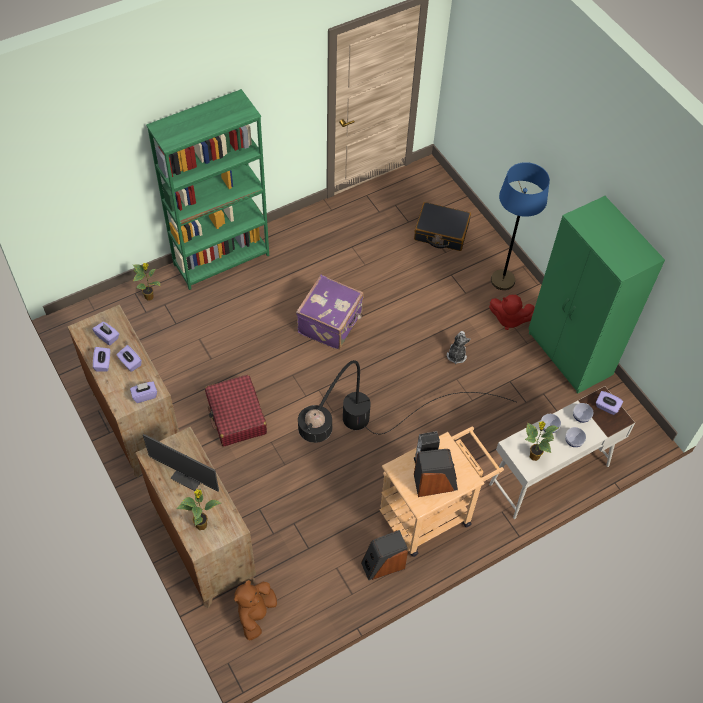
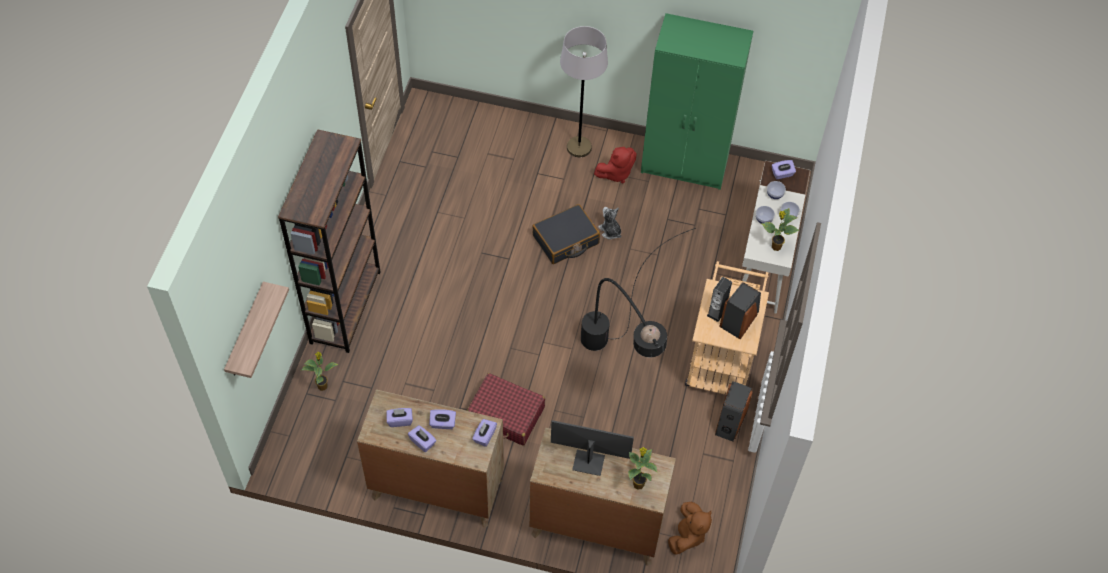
camera: 45 degrees left, 0 degrees up
(65, 192) = (246, 332): none -> shelf
(188, 476) = (588, 461): monitor -> monitor turned 150 degrees counterclockwise
(221, 259) = (345, 307): green bookcase -> brown bookcase
(256, 614) = (687, 535): brown plush toy -> brown plush toy turned 135 degrees counterclockwise
(331, 323) = (493, 285): purple suitcase -> none
(441, 232) = (492, 146): black suitcase -> black suitcase (565, 240)
(502, 280) = (579, 147): blue floor lamp -> grey floor lamp

